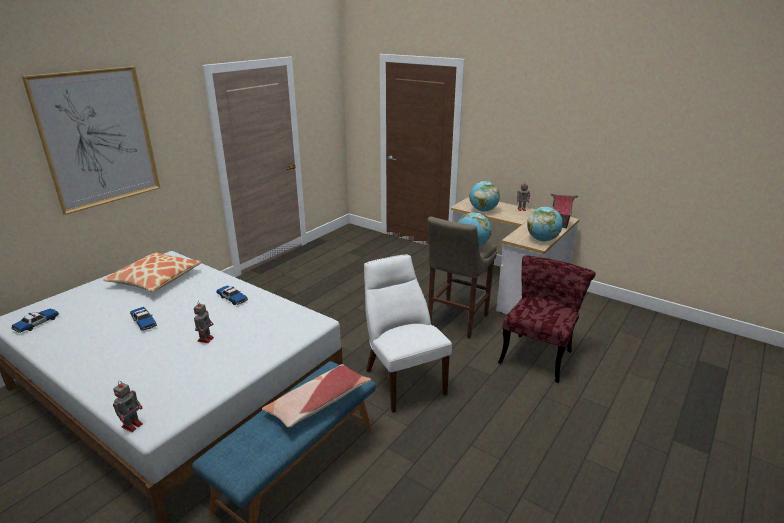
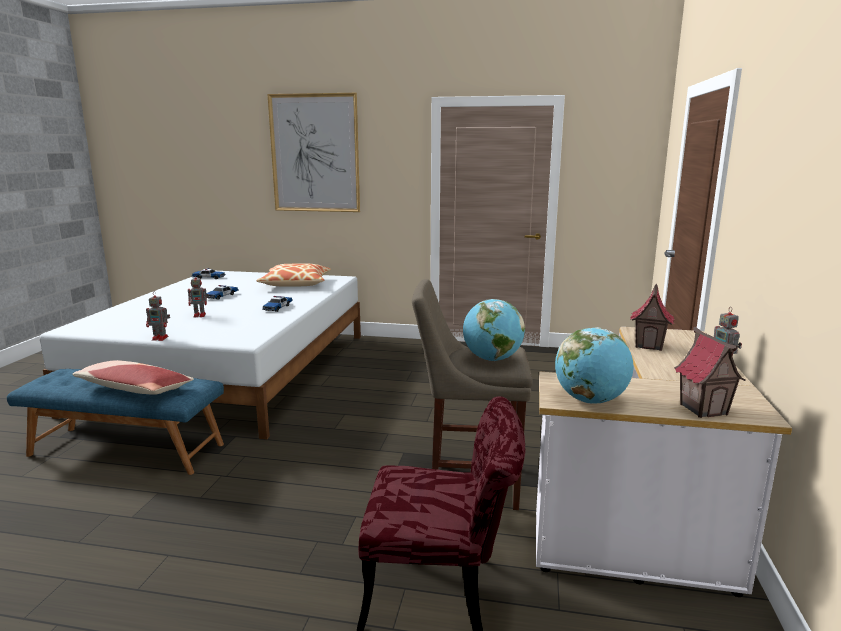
camera: 65 degrees right, 10 degrees down
(133, 424) = (72, 324): toy robot -> toy robot (161, 338)
(402, 379) = (294, 473): white chair -> none
(483, 210) = (649, 345): globe -> toy house

